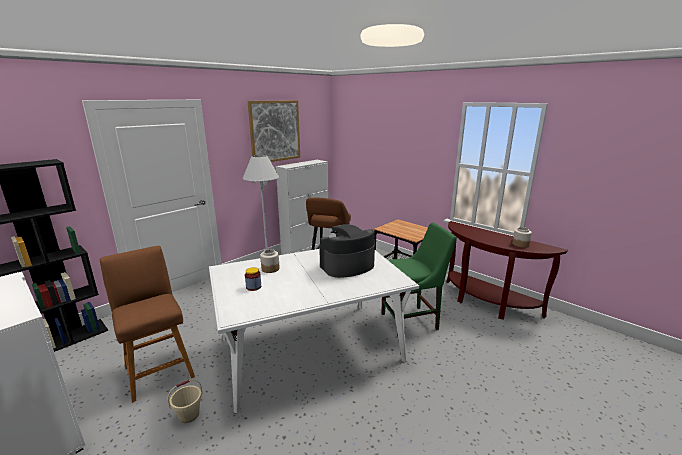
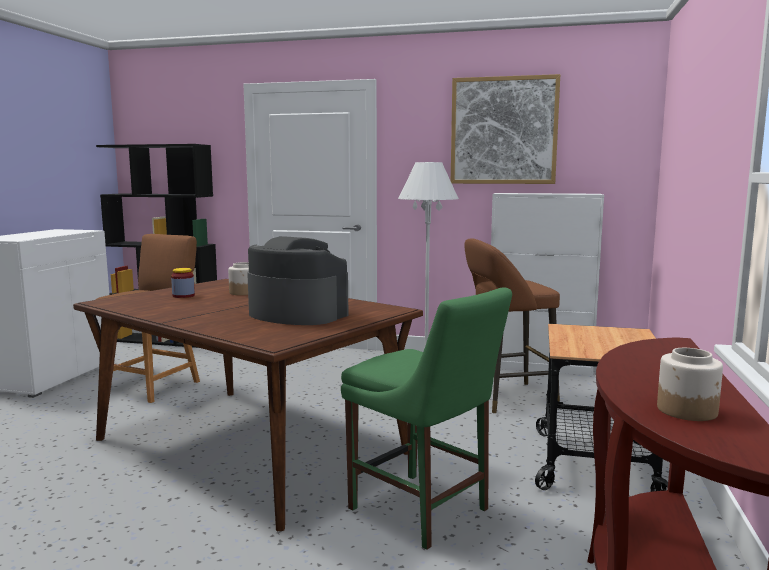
camera: 60 degrees right, 10 degrees down
(189, 415) = (87, 420): beige bucket -> none
(310, 350) = (248, 446): white dining table -> brown dining table

